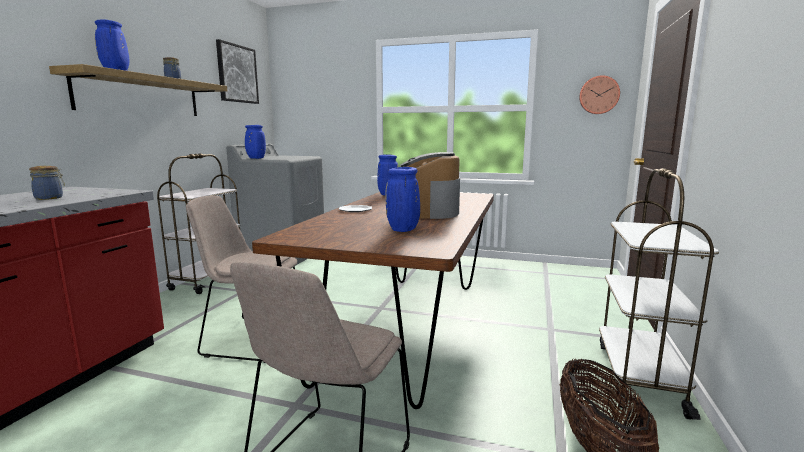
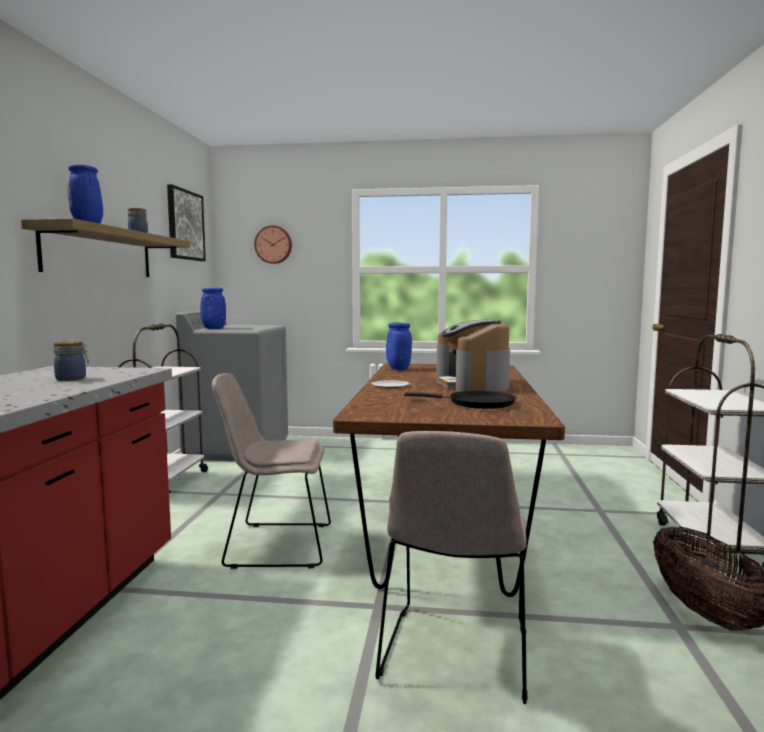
camera: 10 degrees left, 5 degrees down
(403, 230) = (476, 403): blue vase -> black frying pan
(599, 95) = (605, 256): wall clock -> wall clock (273, 244)

